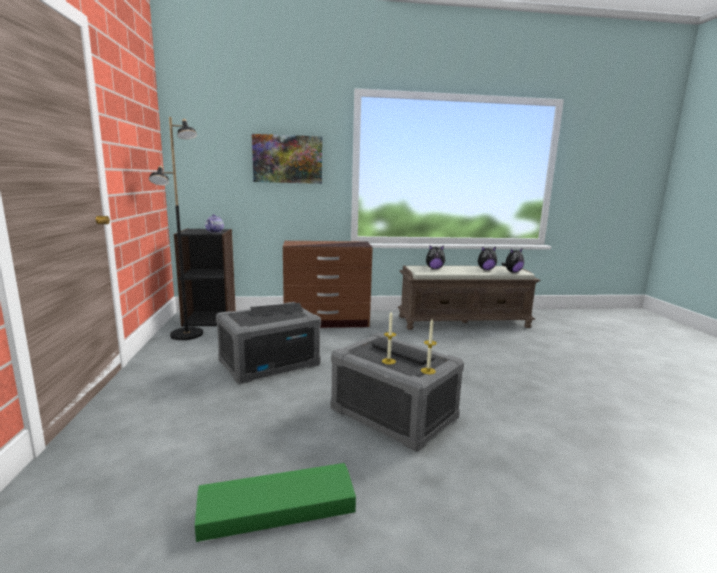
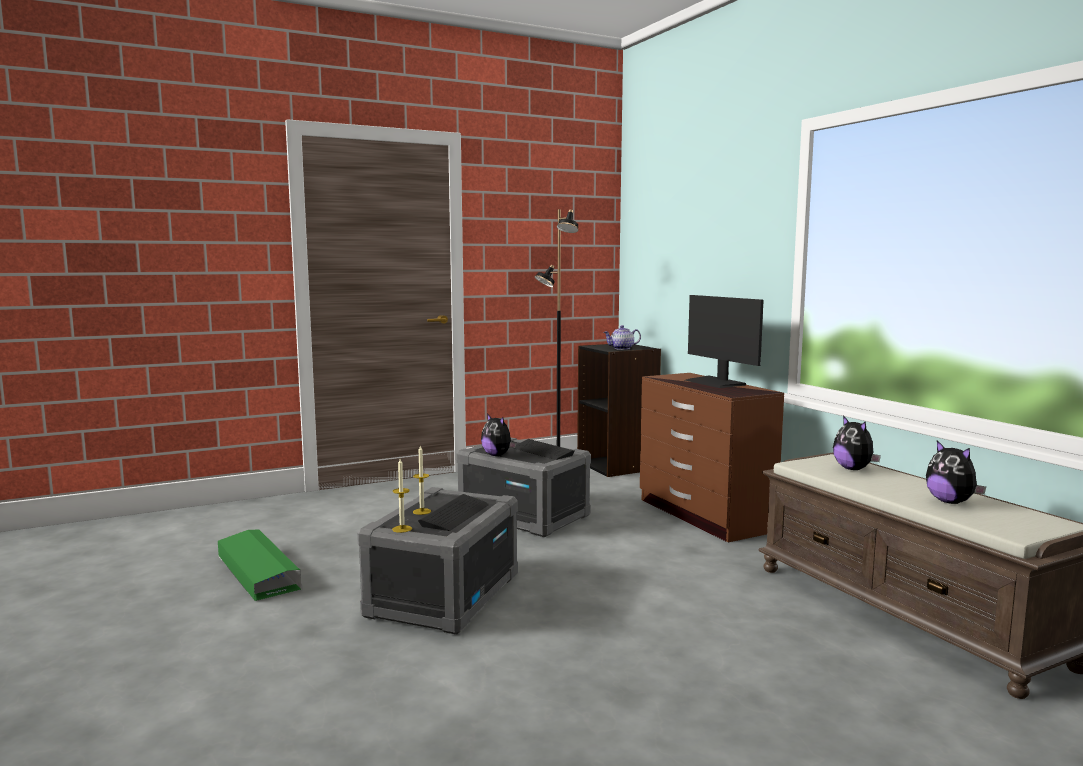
camera: 70 degrees right, 5 degrees down
(287, 159) = (719, 248): picture -> none
(326, 242) = (715, 382): none -> monitor
(512, 272) = (989, 524): plush toy -> plush toy (497, 455)

